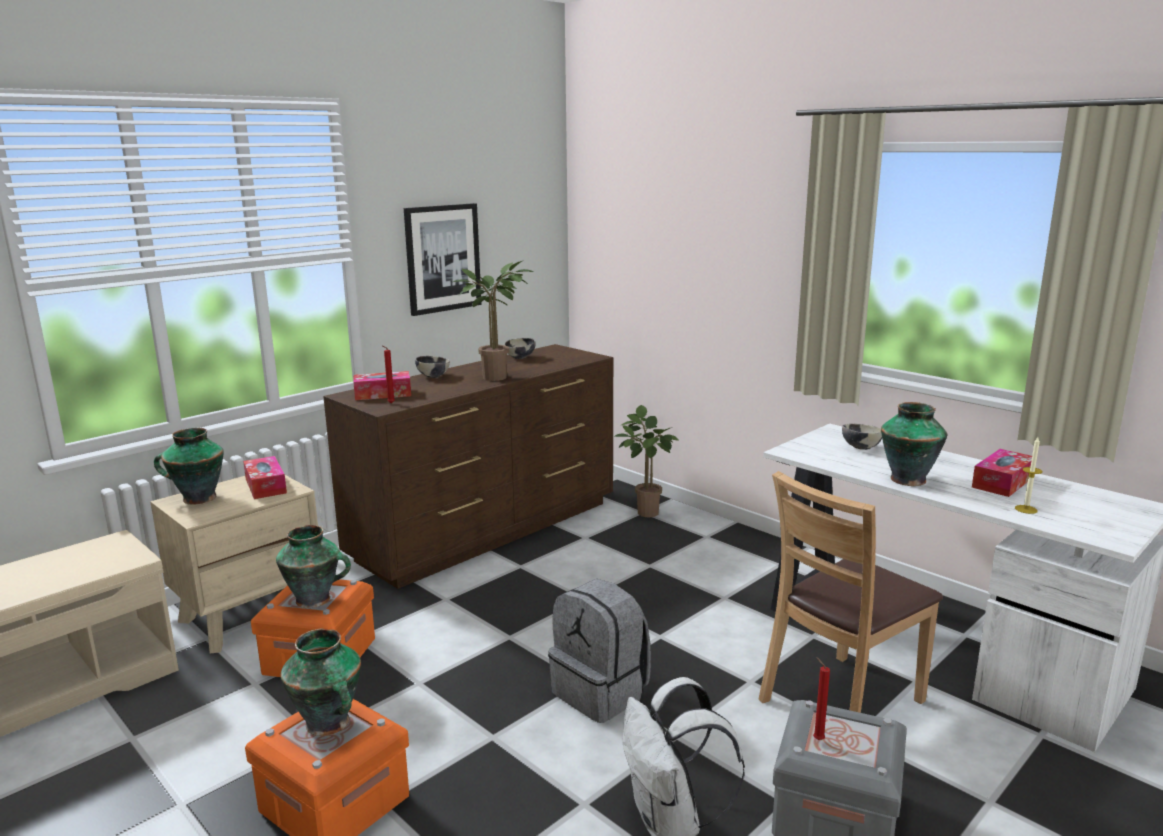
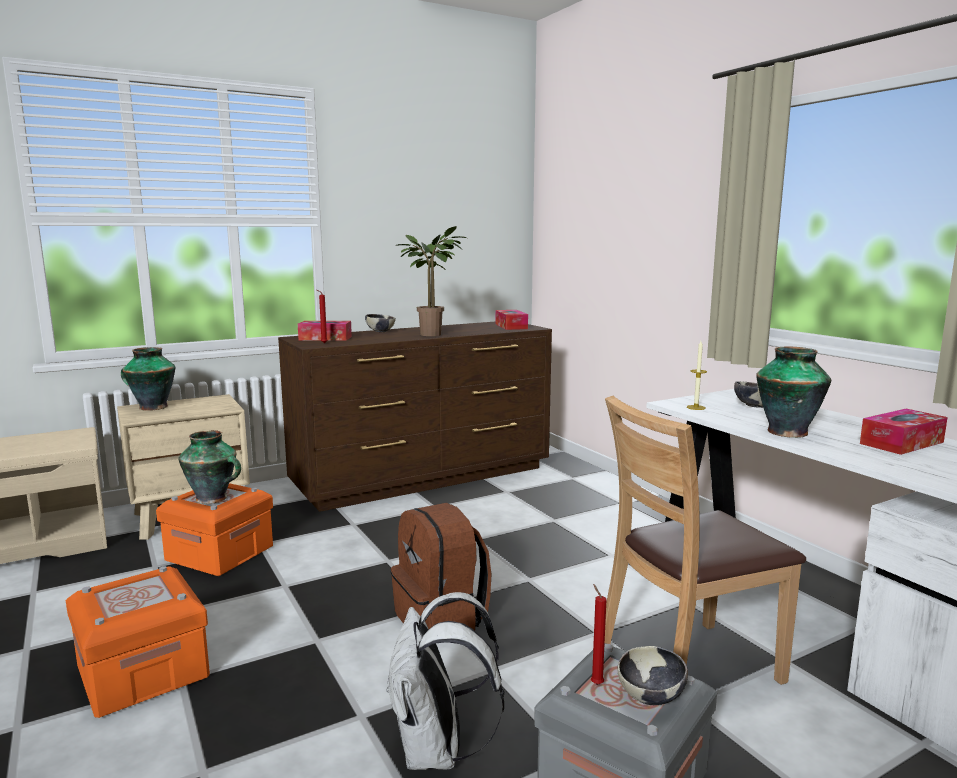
camera: 15 degrees right, 5 degrees down
(265, 486) = (210, 404): tissue box -> tissue box (511, 326)
(328, 724) = (139, 591): vase -> none
(442, 258) = (406, 234): picture -> none
(520, 357) = (468, 325): bowl -> bowl (651, 697)
(601, 693) = (441, 619): grey backpack -> brown backpack
(644, 512) = (573, 478): potted plant -> none
(1026, 509) = (915, 466): candle -> candle (696, 407)

